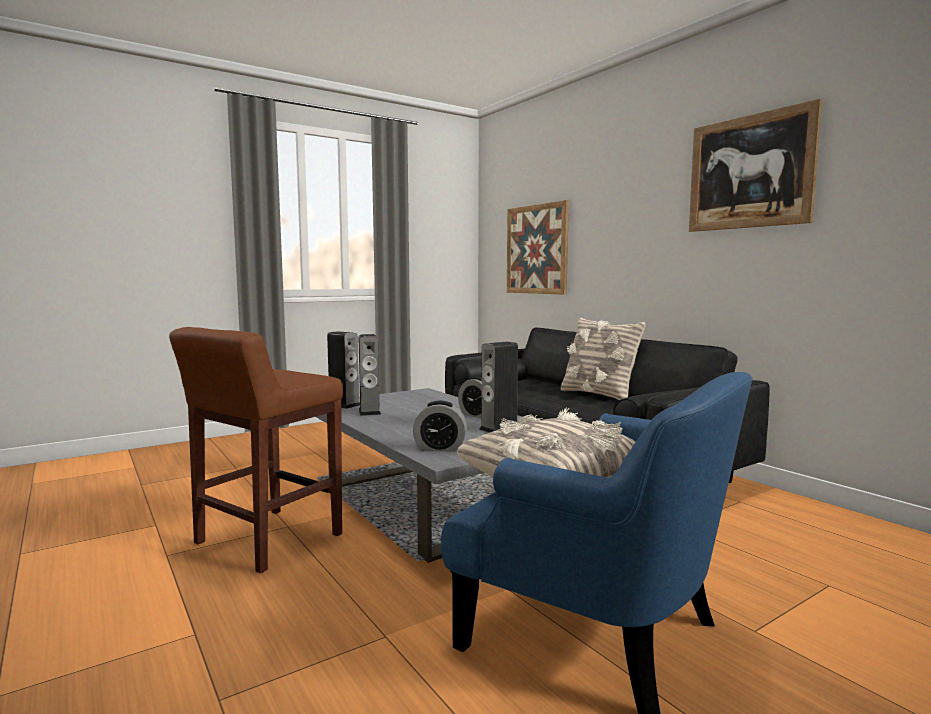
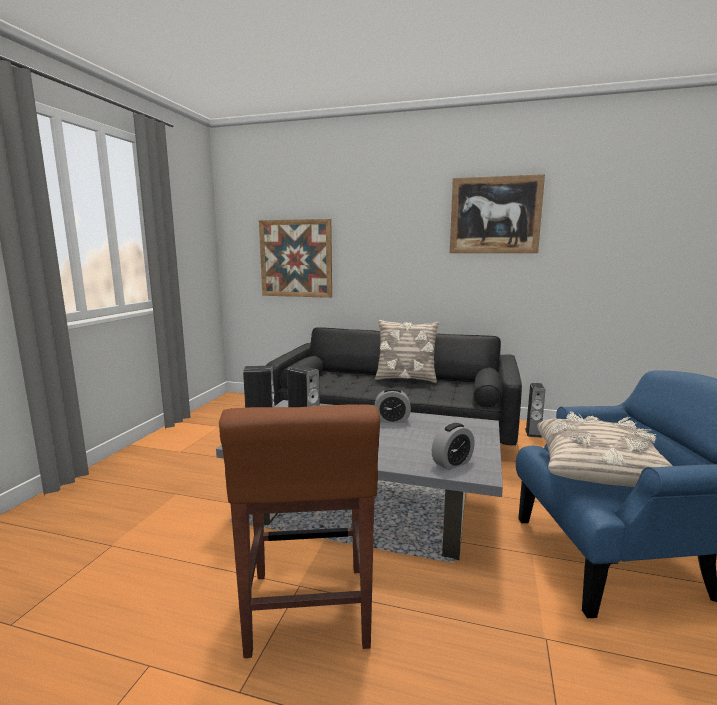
camera: 40 degrees left, 5 degrees up
(499, 429) = (437, 430): speaker -> speaker (533, 433)

